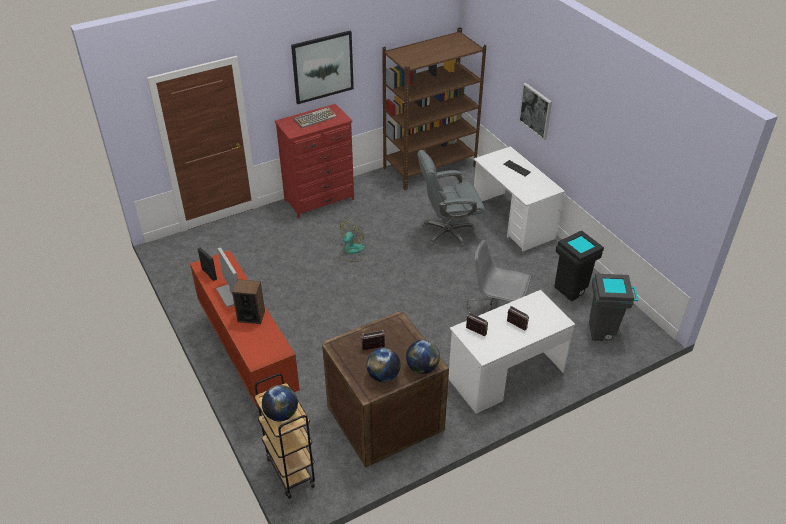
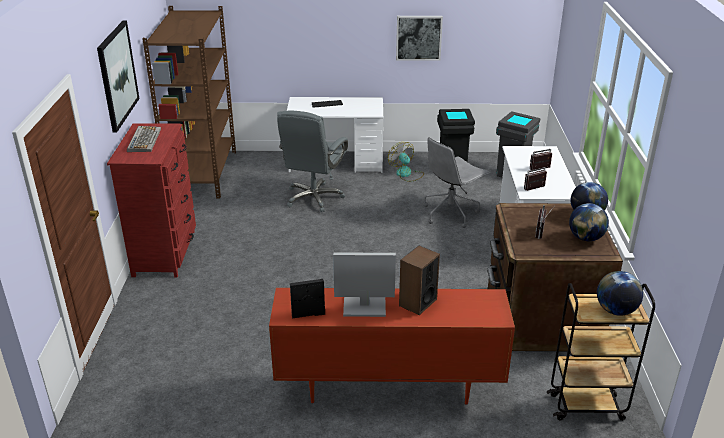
camera: 60 degrees left, 10 degrees down
(351, 251) = (278, 260): fan -> fan (406, 174)
(536, 111) = (317, 40): picture -> picture (418, 37)

